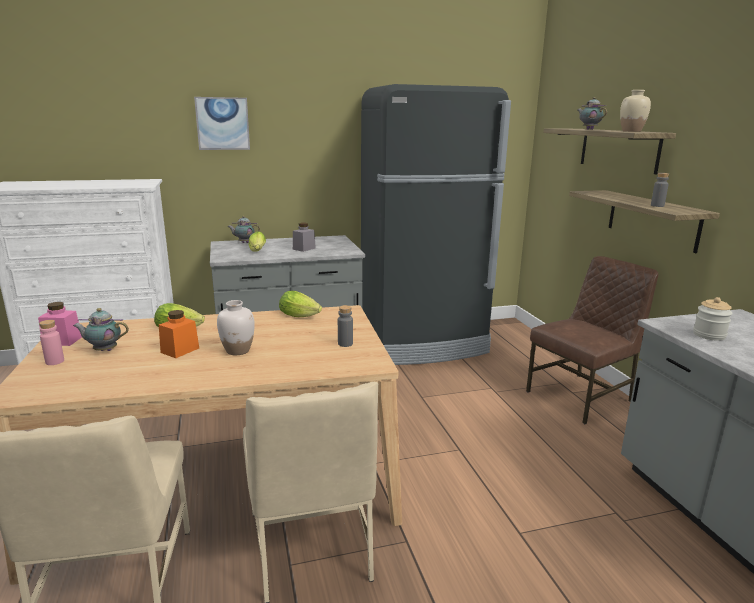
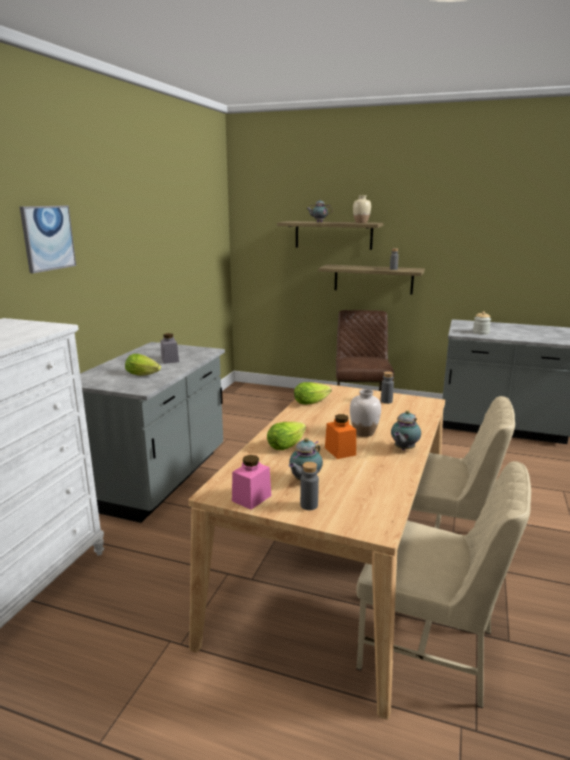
camera: 55 degrees left, 0 degrees up
(55, 361) = (309, 505): pink bottle -> grey bottle
(244, 242) = (97, 373): teapot -> teapot (403, 449)
(423, 344) = (225, 422): black fridge -> none

